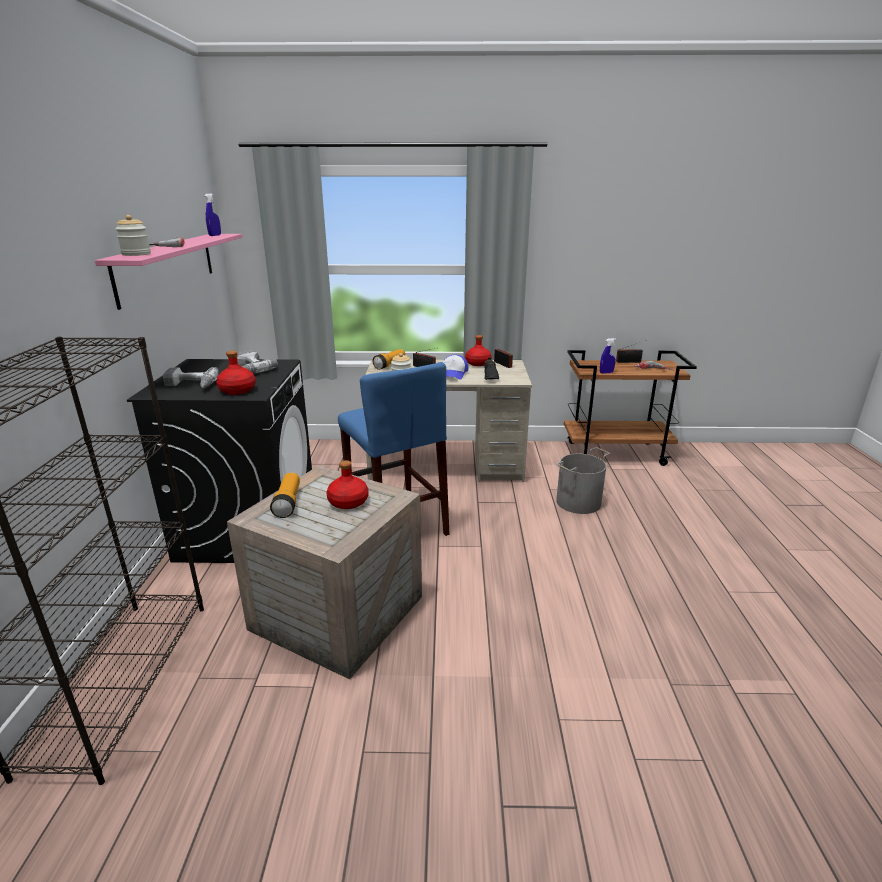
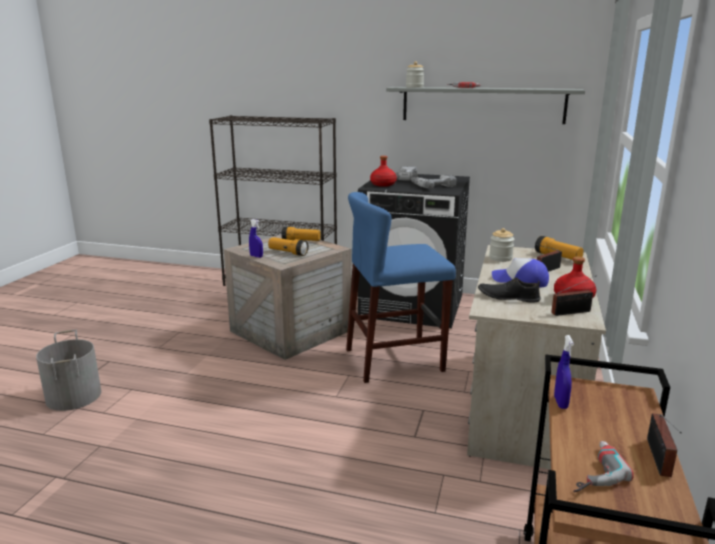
camera: 105 degrees right, 5 degrees down
(167, 266) = (482, 105): pink shelf -> grey shelf
(215, 235) = (557, 88): blue spray bottle -> blue spray bottle (256, 256)
(347, 502) = (288, 253): red bottle -> flashlight
(579, 502) = (398, 491): grey bucket -> grey bucket (73, 396)

